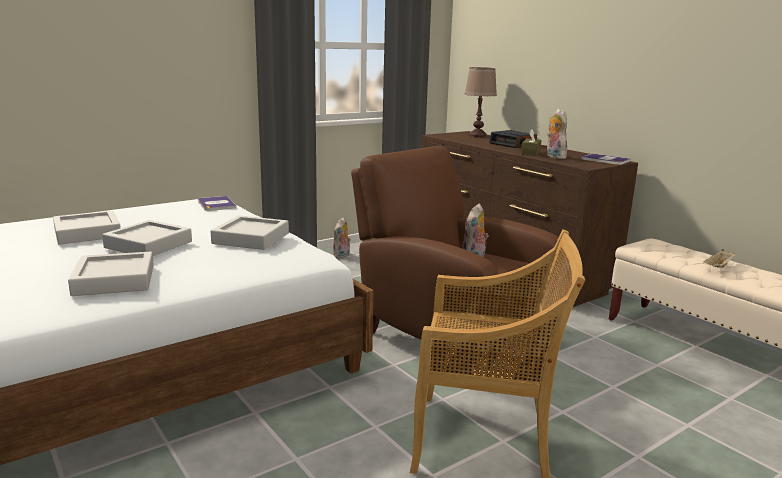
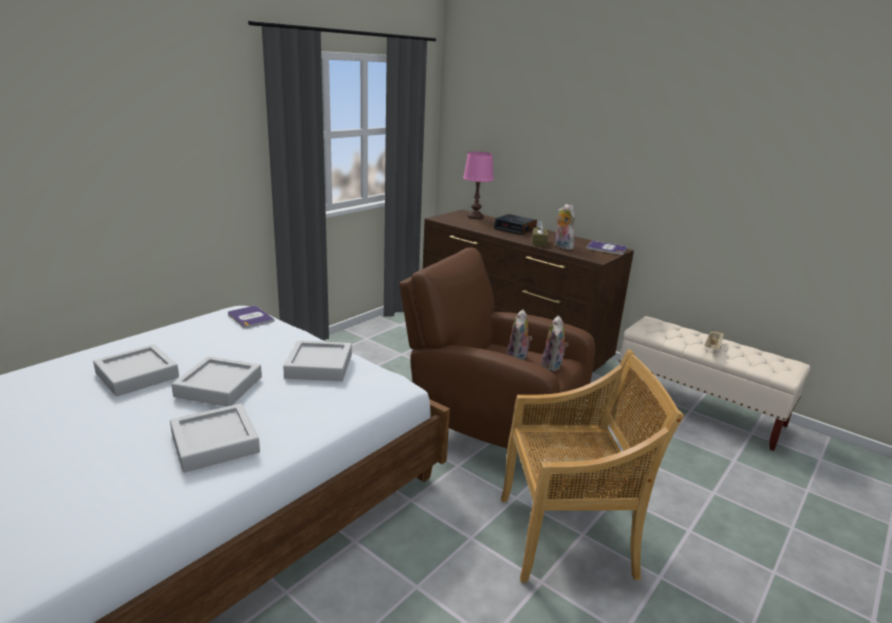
camera: 15 degrees left, 5 degrees up
(342, 256) = (354, 342): plush toy -> plush toy (553, 366)
(477, 135) = (475, 217): brown table lamp -> pink table lamp

